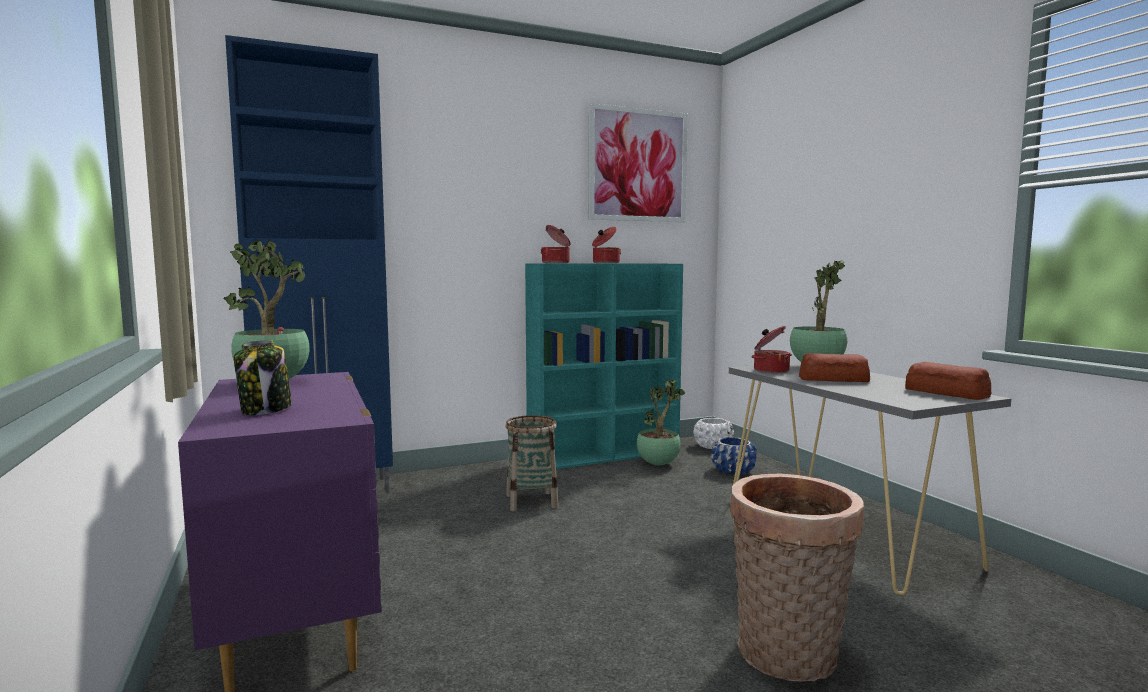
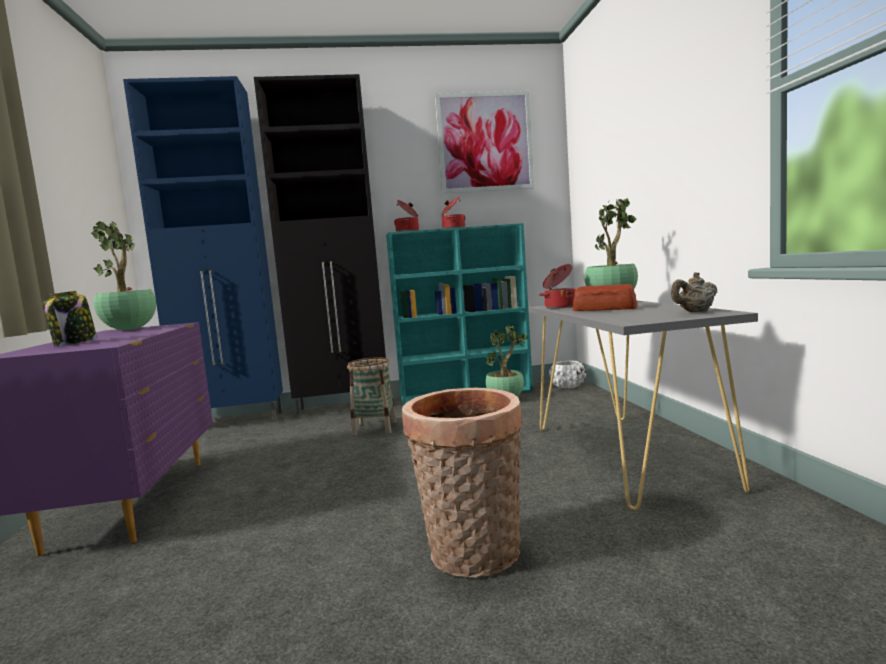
camera: 15 degrees right, 0 degrees up
(467, 474) = (345, 408): none -> black cabinet
(733, 470) = (568, 405): blue planter -> none
(947, 393) = (695, 312): bread -> beige teapot

